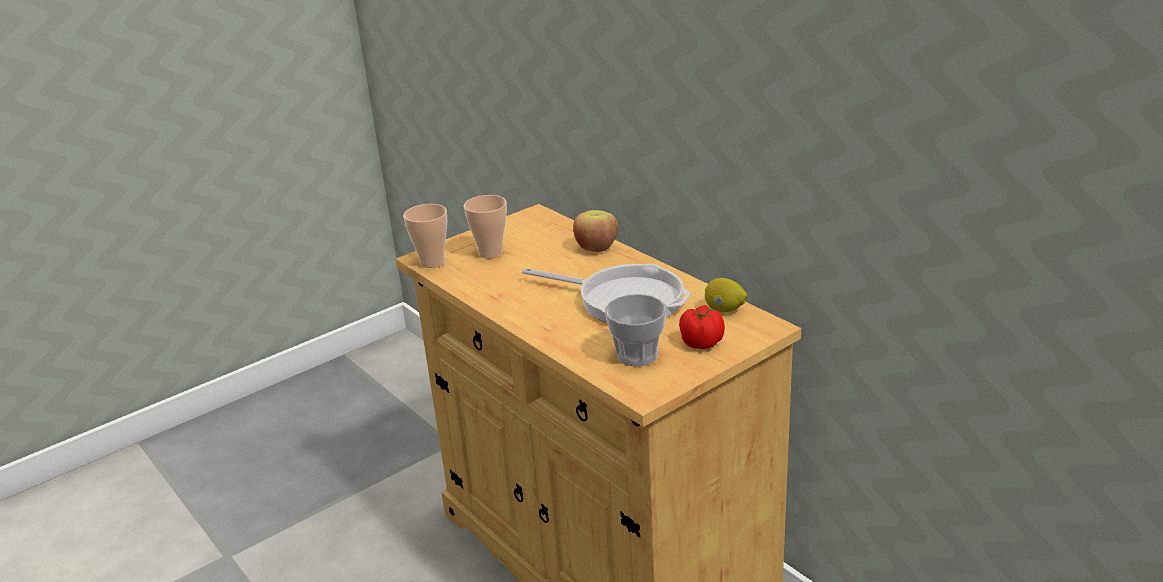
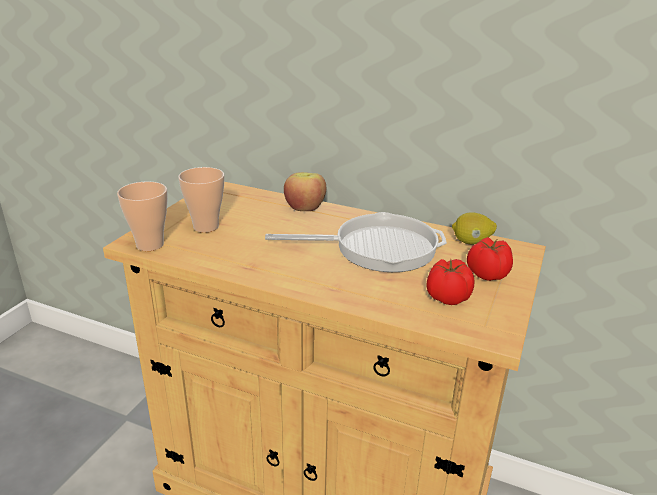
camera: 30 degrees left, 0 degrees up
(637, 355) = (446, 297): cup -> tomato

